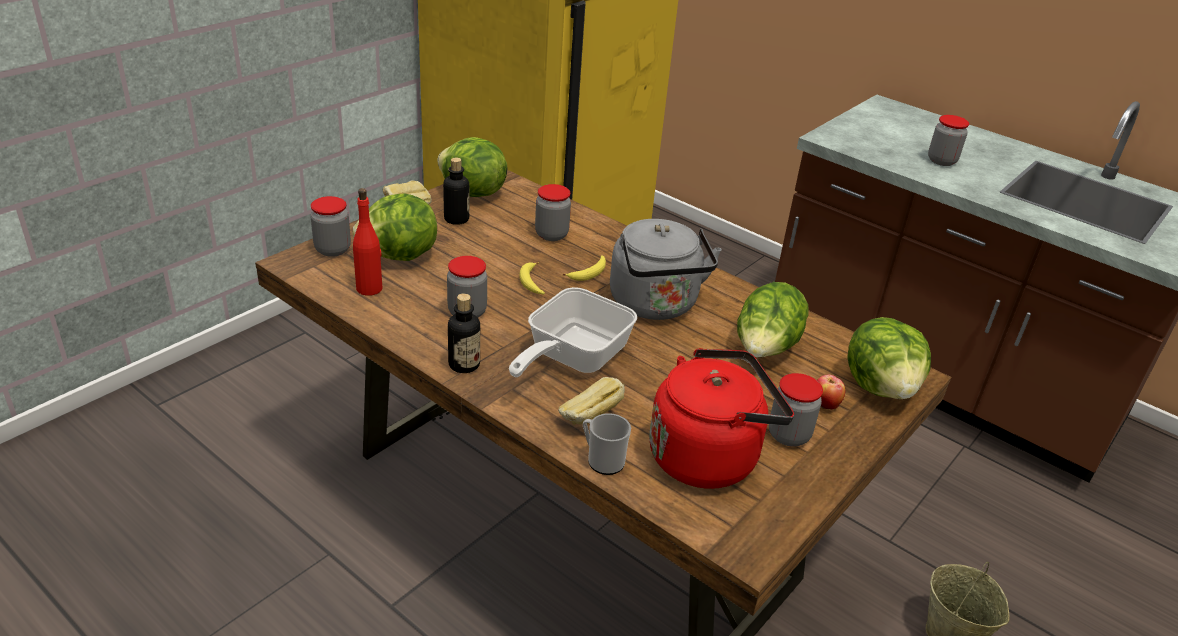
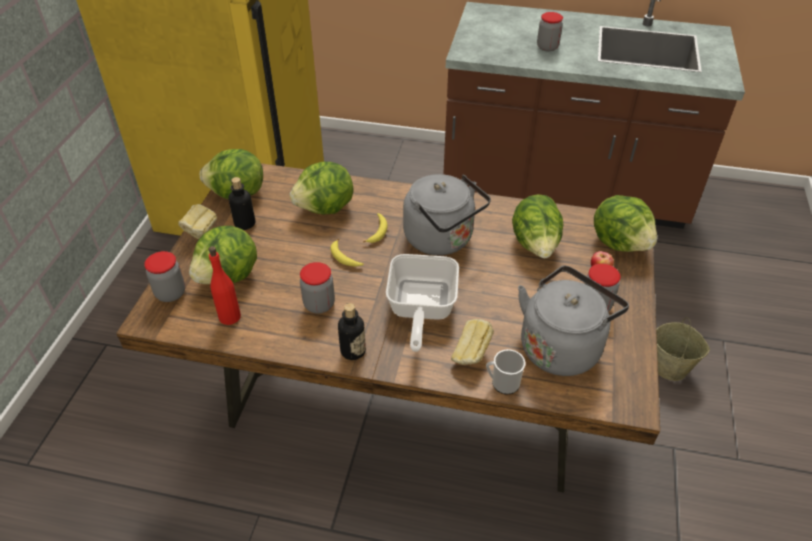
camera: 25 degrees left, 10 degrees up
(551, 234) = (326, 208): jar -> lettuce
(708, 456) = (562, 346): red kettle -> grey kettle

